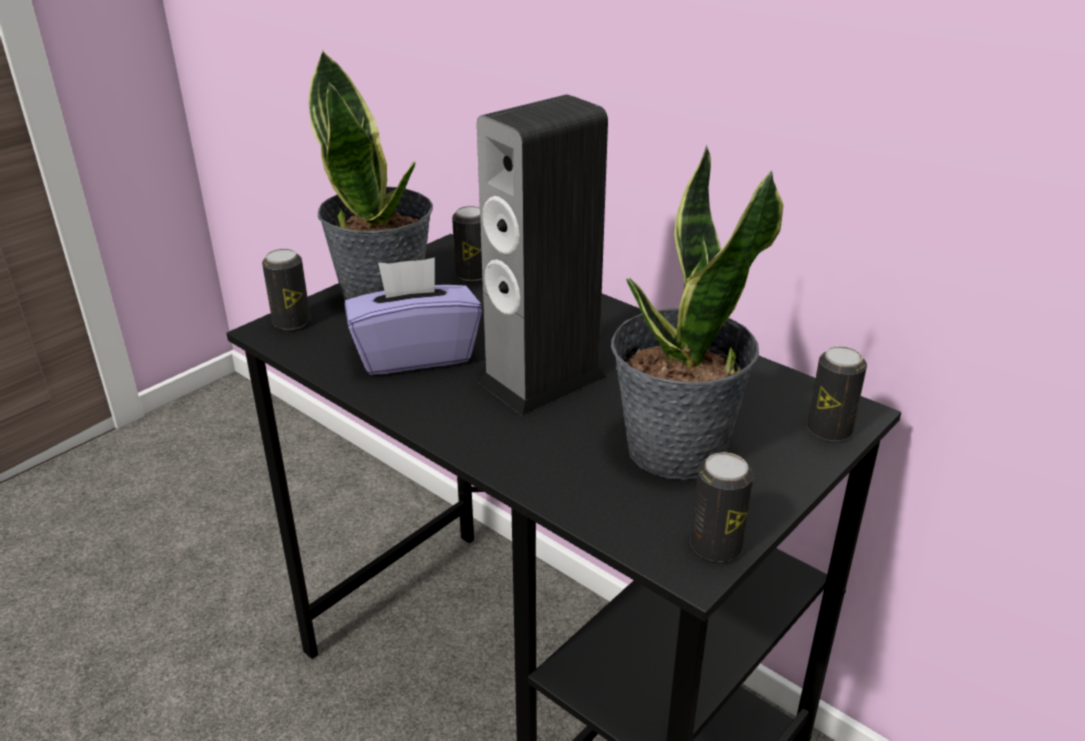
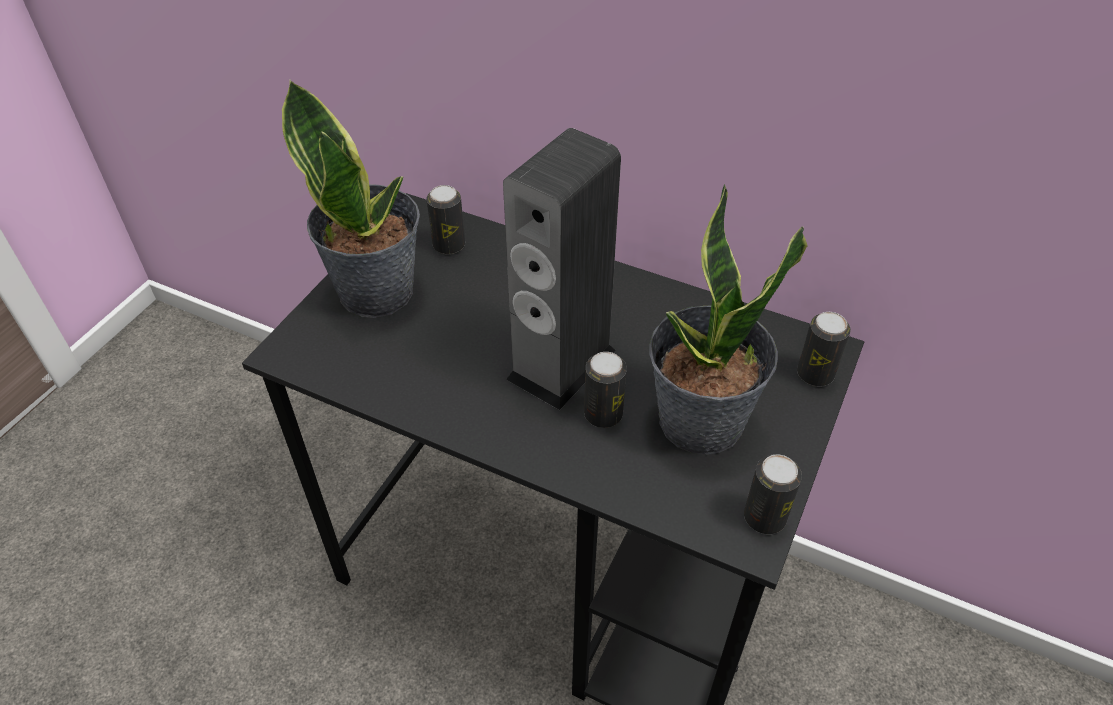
camera: 15 degrees left, 15 degrees up
(291, 322) = (301, 338): can -> can (603, 414)
(415, 354) = (435, 355): purple tissue box -> none

